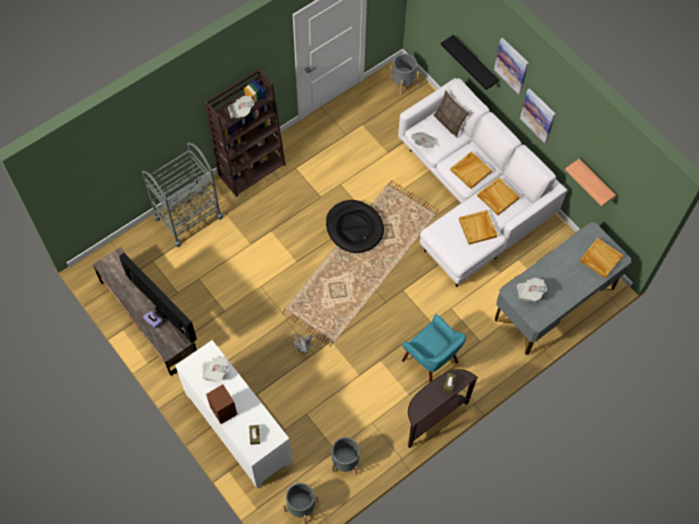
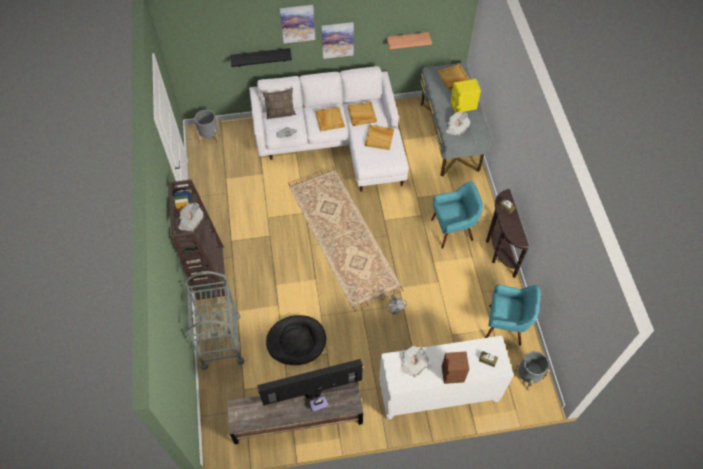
camera: 60 degrees left, 5 degrees down
(345, 461) = (505, 326): grey planter -> turquoise armchair
(354, 228) = (312, 226): black dog bed -> black dog bed (296, 341)
(566, 285) = (463, 105): none -> yellow speaker

